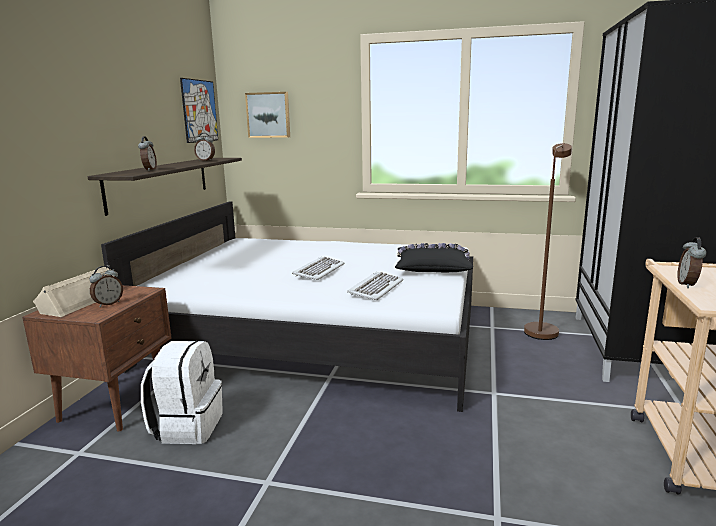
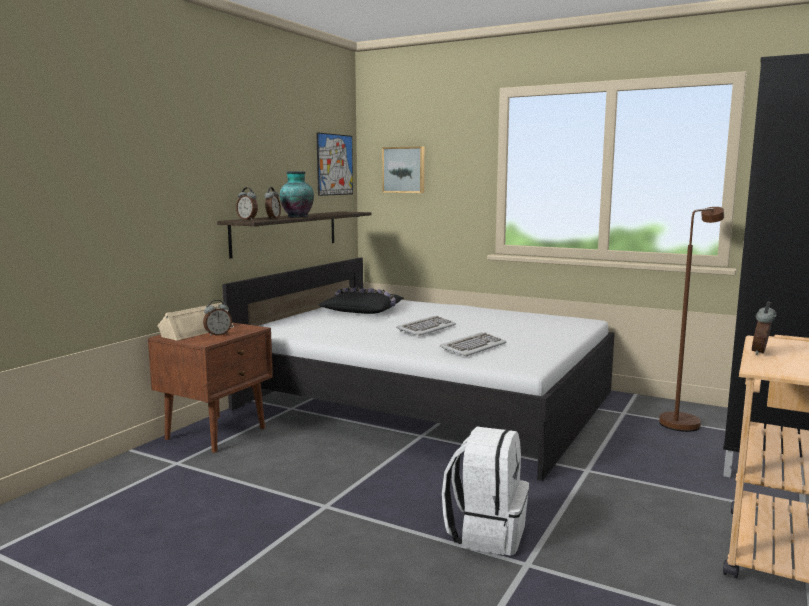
camera: 15 degrees right, 5 degrees down
(173, 166) = (297, 217): none -> vase
(187, 426) = (272, 457): white backpack -> white backpack (486, 533)
(206, 160) = (333, 213): alarm clock -> alarm clock (248, 219)
(432, 267) = (548, 335): black pillow -> black pillow (363, 310)

